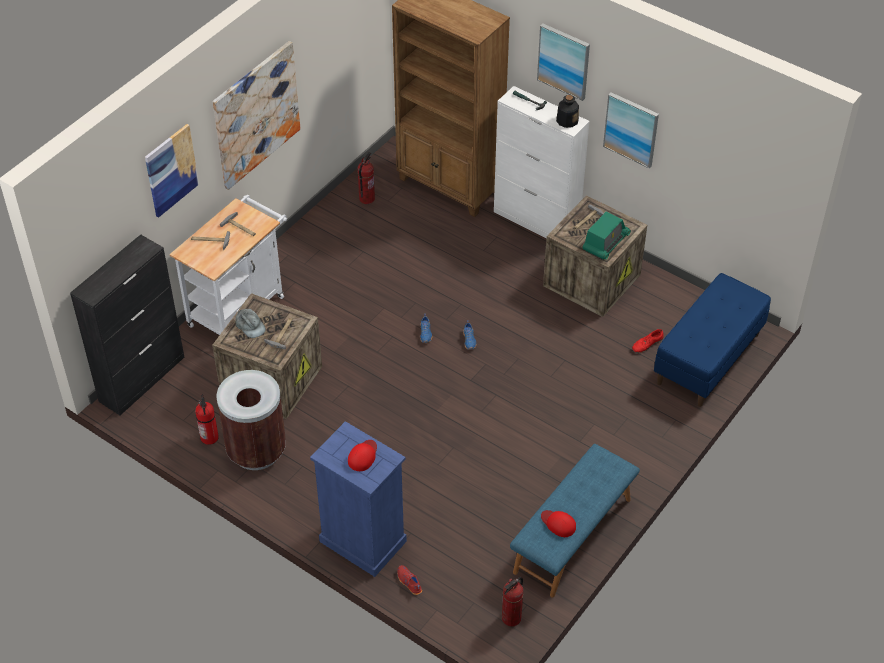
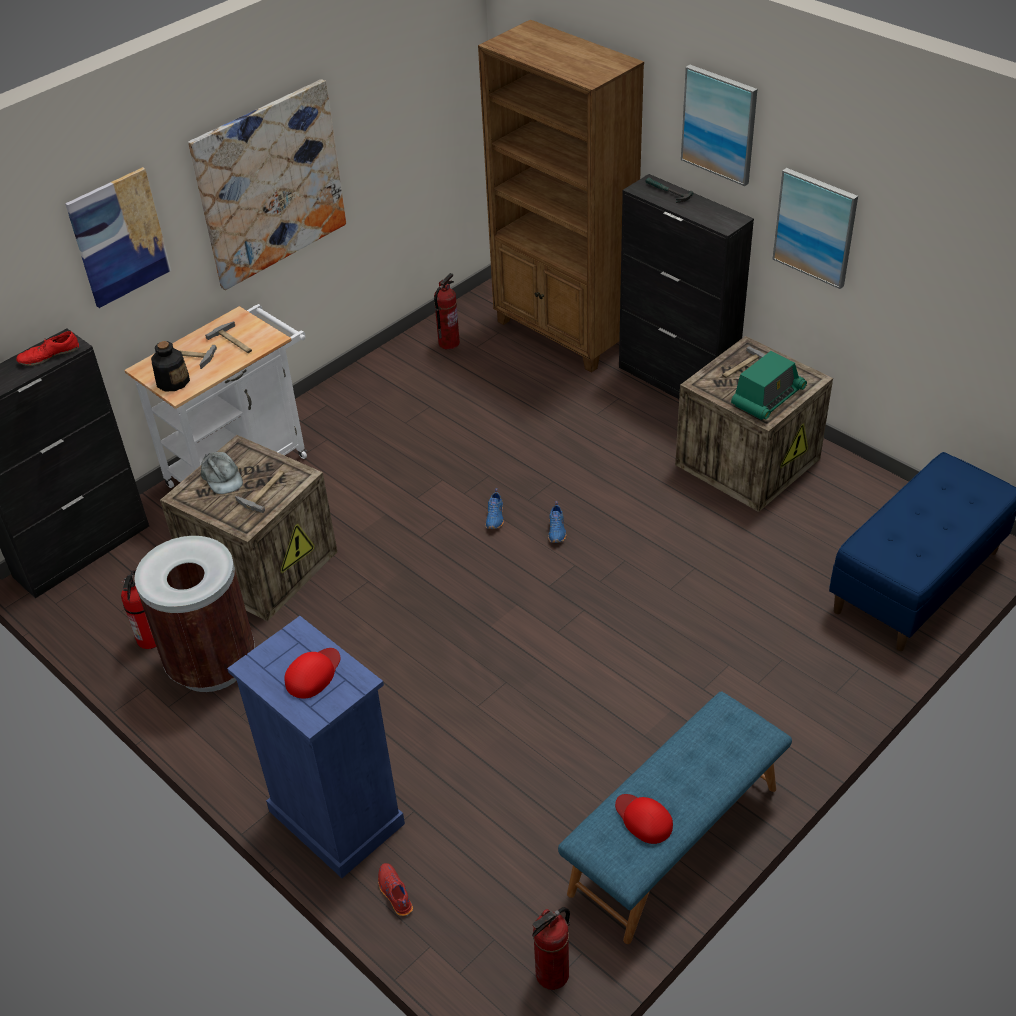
camera: 10 degrees right, 5 degrees down
(536, 222) = (677, 383): white cabinet -> black cabinet
(567, 120) = (720, 216): bottle -> bottle (173, 381)
(647, 344) = (822, 554): red shoe -> red shoe (49, 355)

